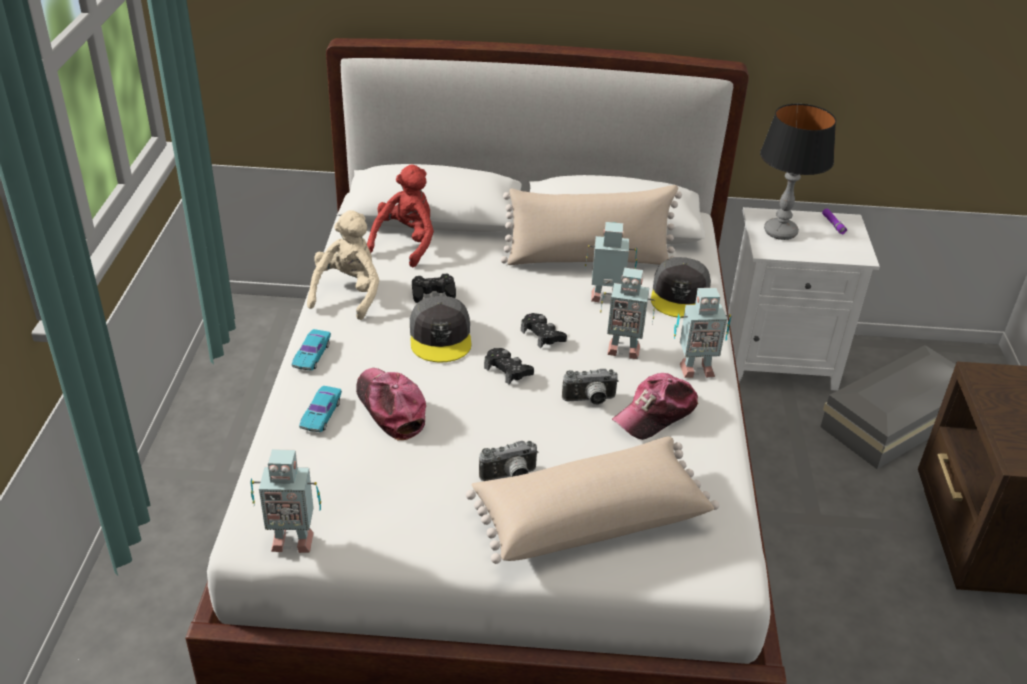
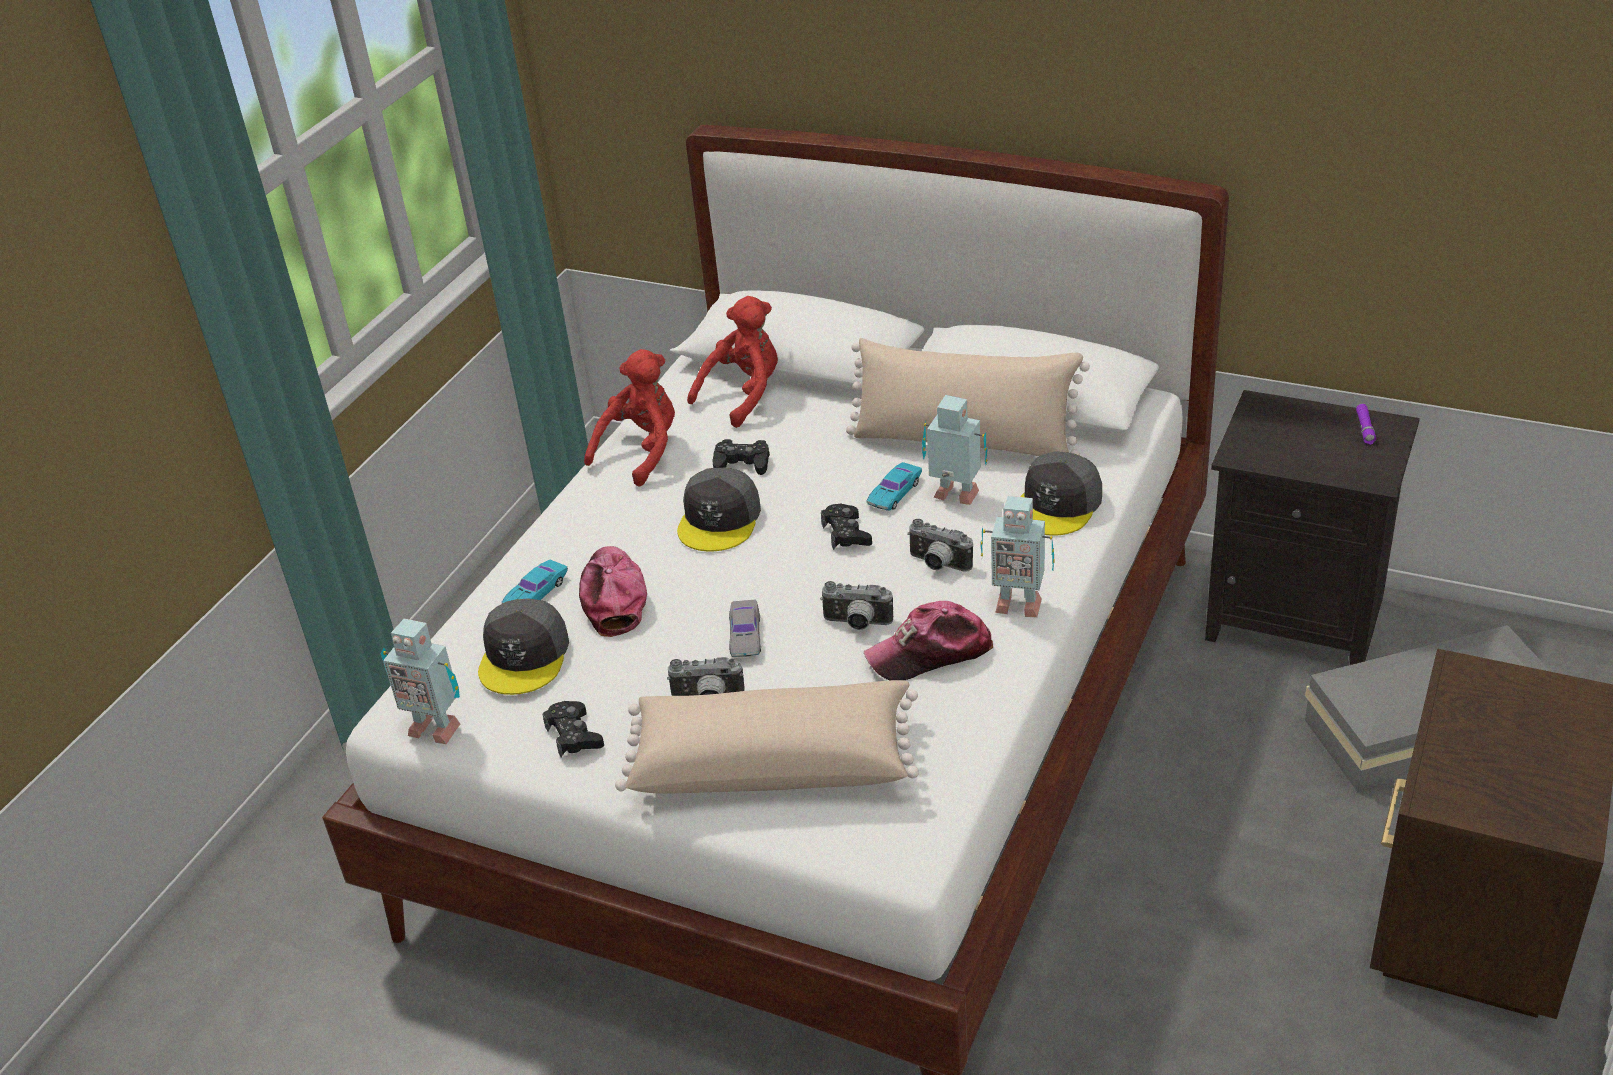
camera: 25 degrees right, 0 degrees up
(312, 354) = (562, 521): turquoise toy car -> turquoise toy car (895, 492)
(342, 467) = (525, 656): none -> grey cap
(348, 293) = (642, 452): beige plush toy -> red plush toy
(508, 370) = (777, 571): black game controller -> black game controller (574, 735)
(510, 421) = (745, 634): none -> grey toy car
(622, 349) = (937, 565): toy robot -> camera
(780, 232) = (1276, 432): table lamp -> none
(780, 359) = (1298, 617): white nightstand -> black nightstand

